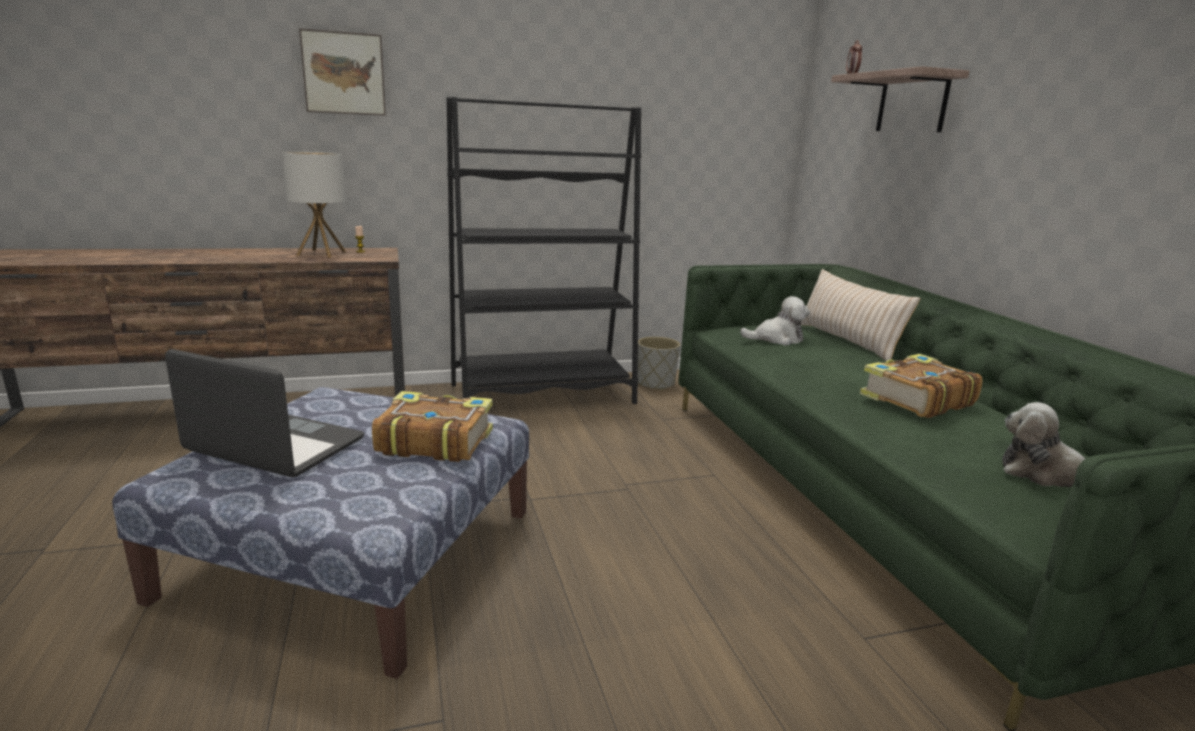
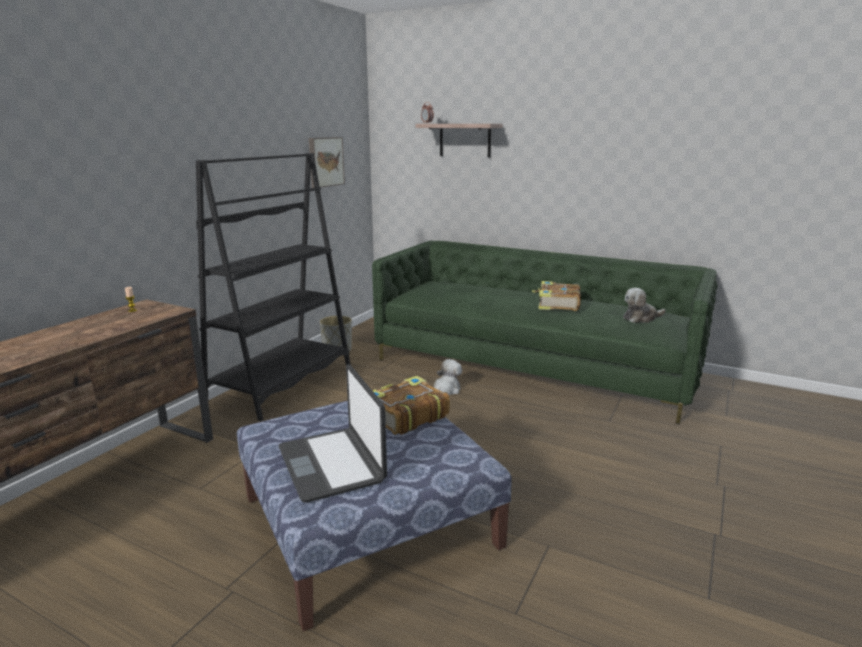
camera: 45 degrees left, 0 degrees up
(274, 447) = (332, 464): laptop -> laptop turned 90 degrees counterclockwise
(321, 253) = (106, 322): table lamp -> none
(344, 74) = (79, 145): picture -> picture (325, 162)
(776, 339) = (444, 294): plush toy -> plush toy (445, 390)
(847, 341) = (474, 285): beige pillow -> none

